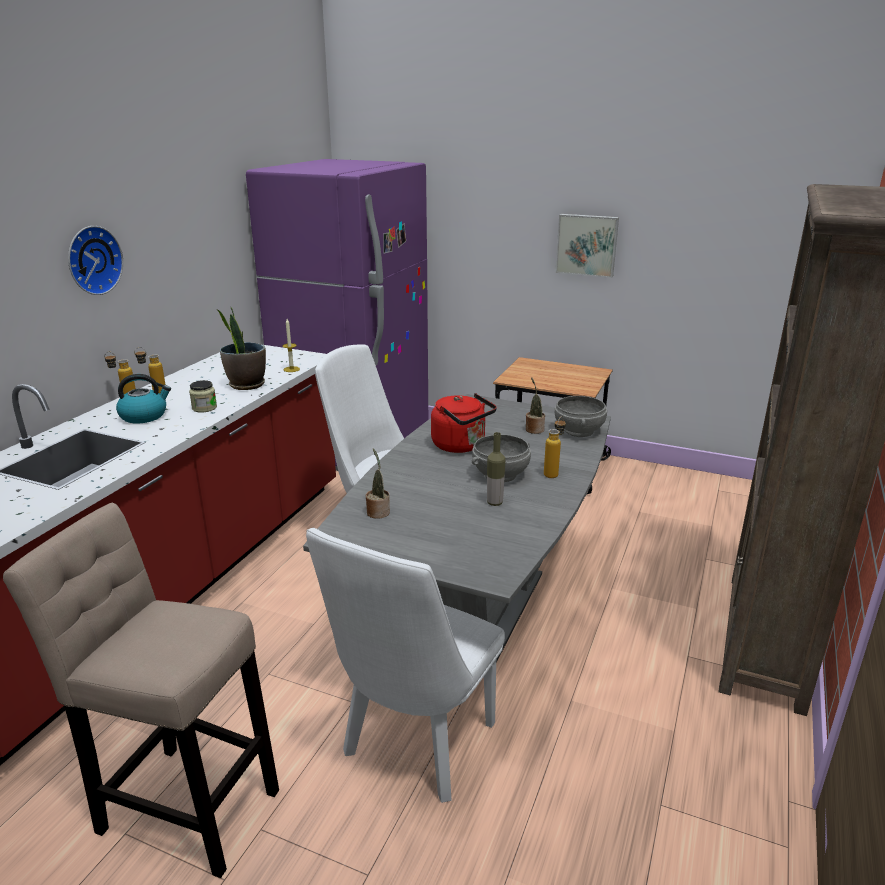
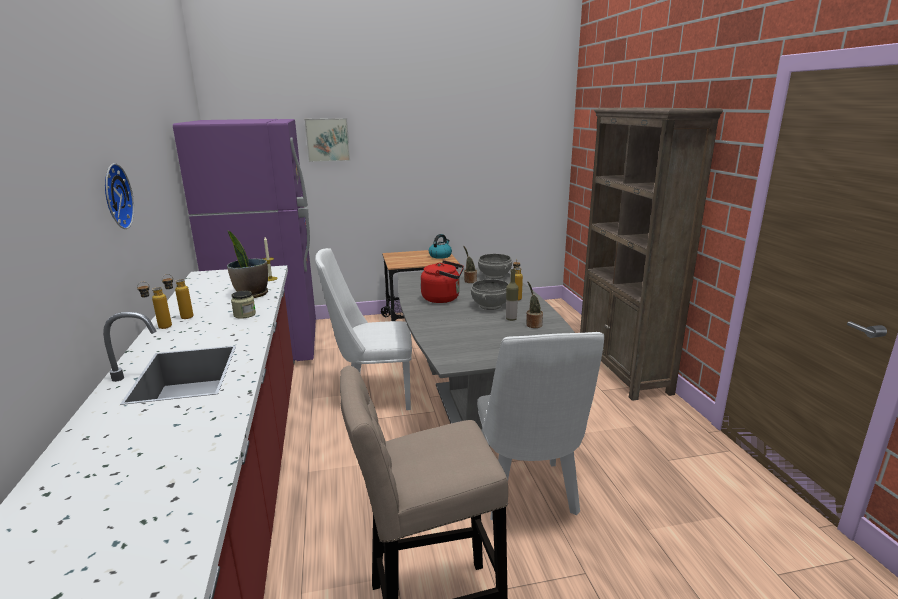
camera: 35 degrees left, 5 degrees down
(144, 416) = (199, 331): kettle -> kettle (440, 256)
(378, 511) = (454, 343): potted plant -> potted plant (533, 324)
(587, 245) = (418, 168): picture -> picture (327, 140)

